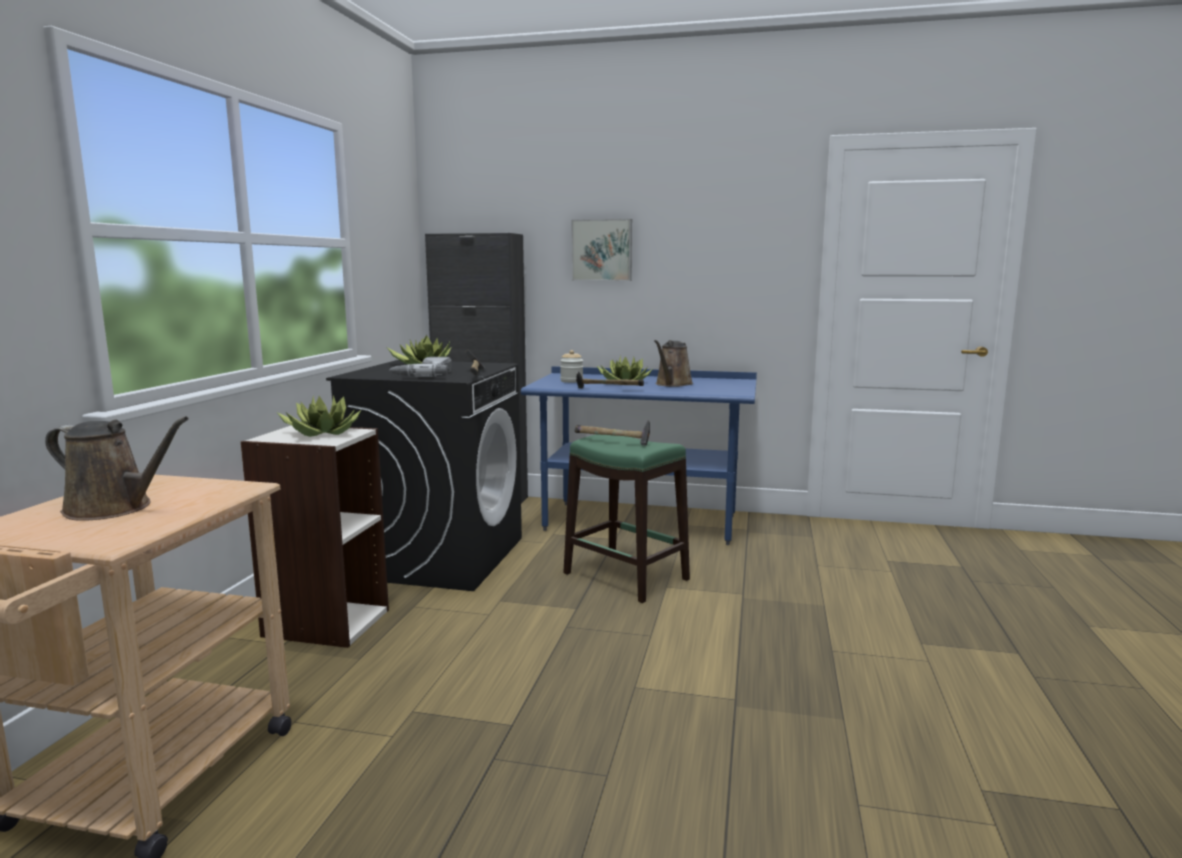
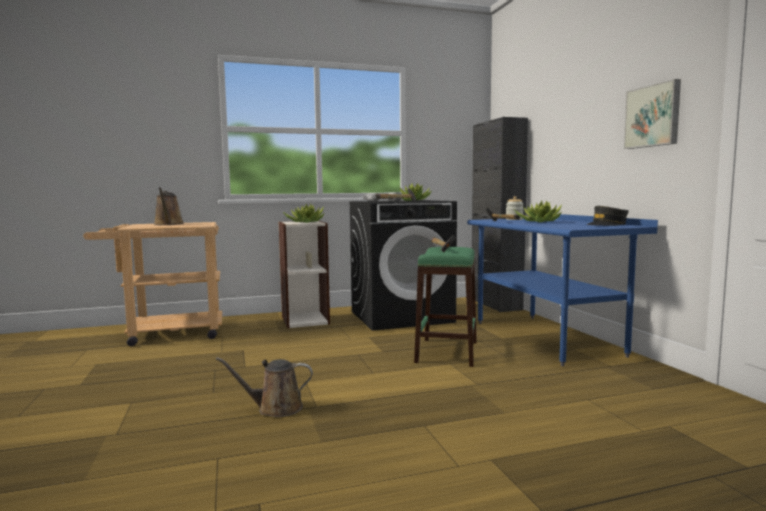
camera: 60 degrees right, 5 degrees down
(602, 250) = (566, 121): picture -> picture (653, 116)
(672, 384) = (563, 223): brown watering can -> brown watering can (275, 408)
(715, 381) = (607, 225): none -> grey cap

